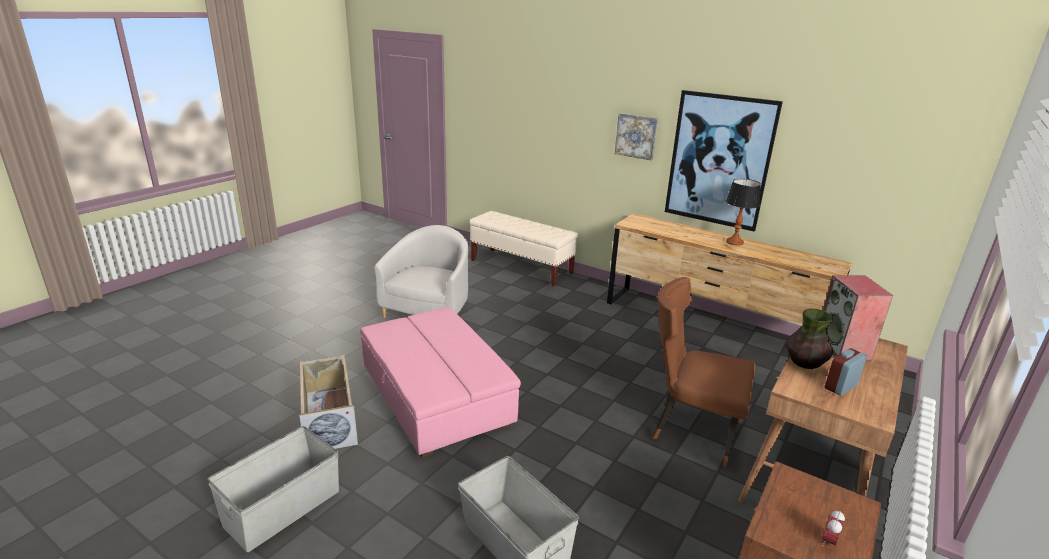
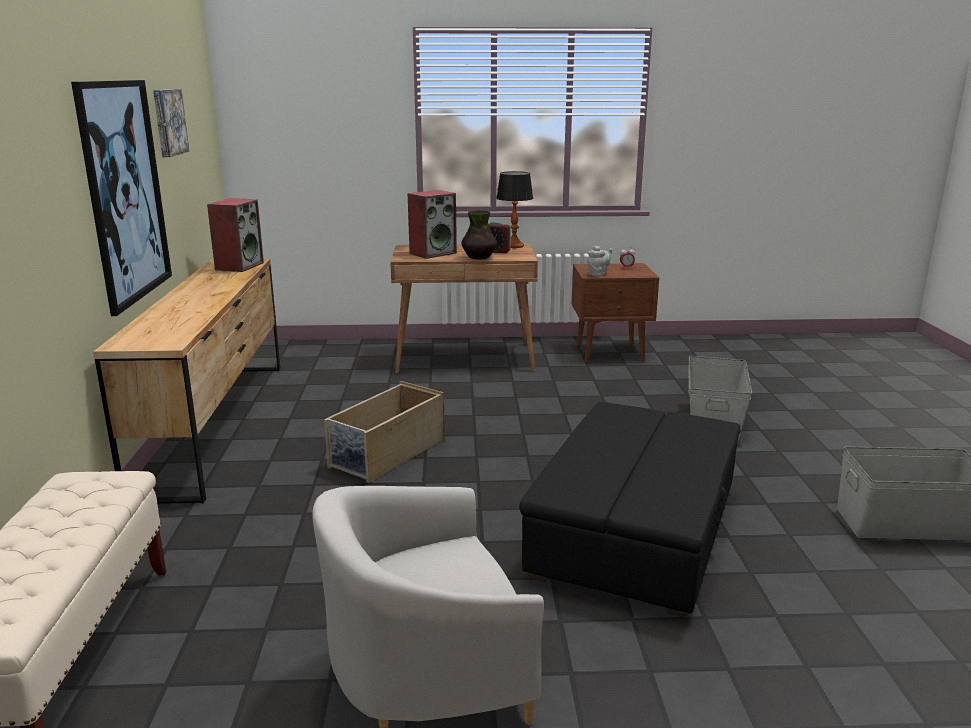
camera: 125 degrees left, 5 degrees down
(328, 418) = (804, 580): beige storage box -> beige storage box (387, 454)
(435, 396) = (637, 530): pink ottoman -> black ottoman
(636, 136) = (50, 195): picture -> picture (168, 122)
(690, 430) = (470, 397): brown chair -> none
(734, 242) = (195, 293): table lamp -> table lamp (513, 246)
(794, 487) = (598, 274): none -> grey teapot
(817, 265) = (239, 266): none -> speaker

